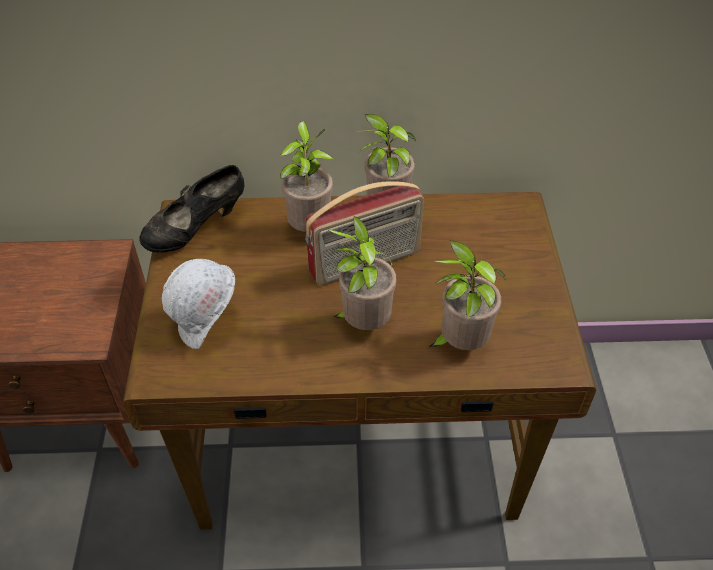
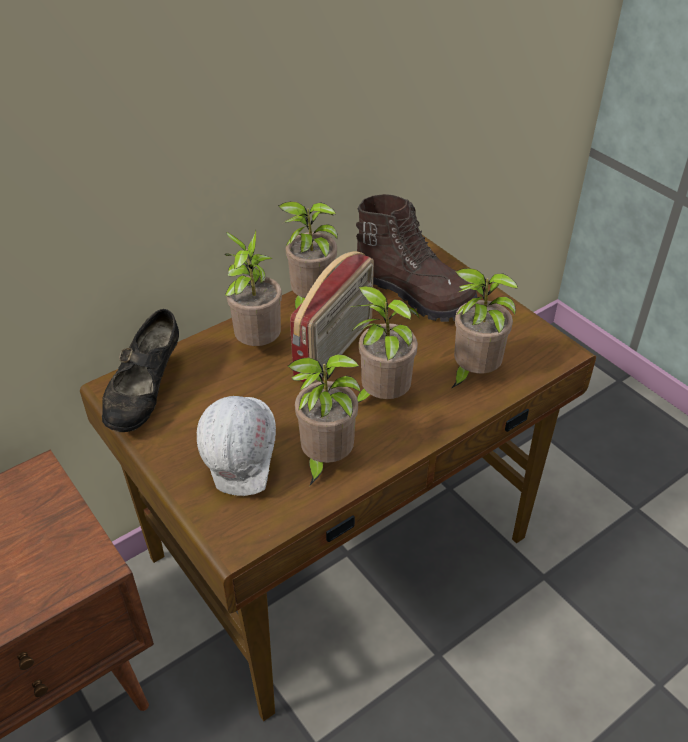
camera: 35 degrees left, 5 degrees down
(271, 351) = (325, 461): none -> potted plant
(480, 246) = (415, 293): none -> brown boot

